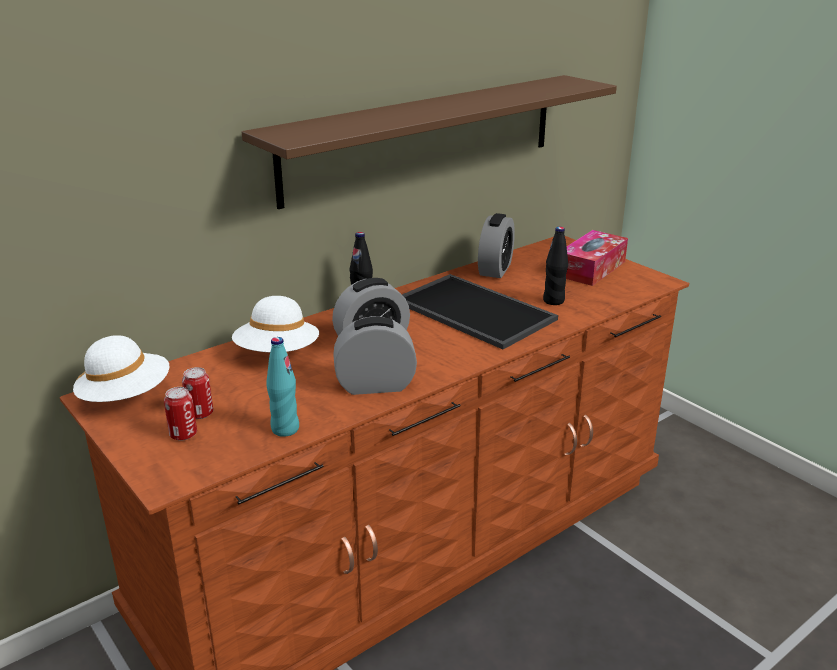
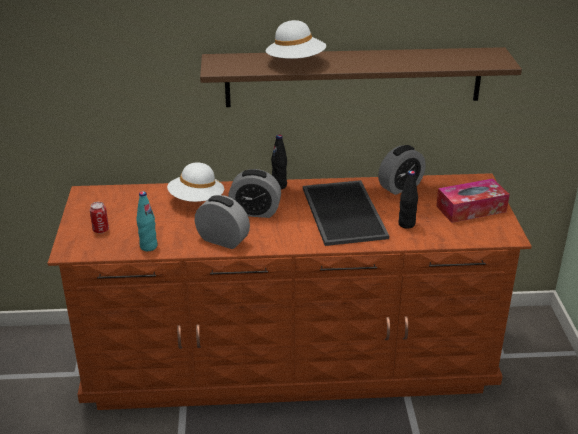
camera: 35 degrees right, 5 degrees up
(126, 397) = (98, 198): white hat -> white hat (296, 62)
(200, 413) = (120, 221): can -> none

